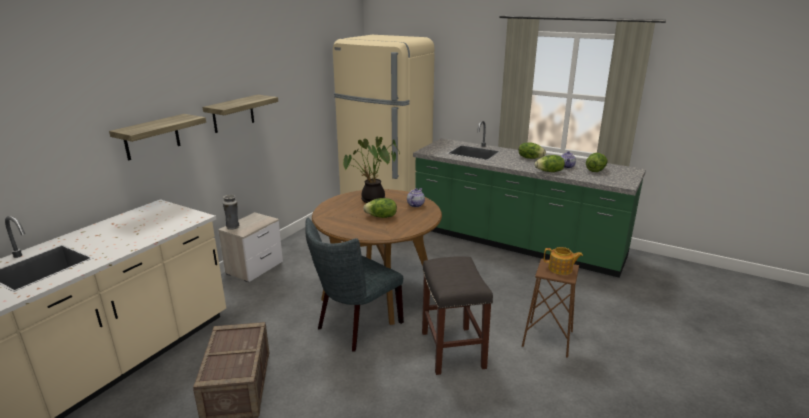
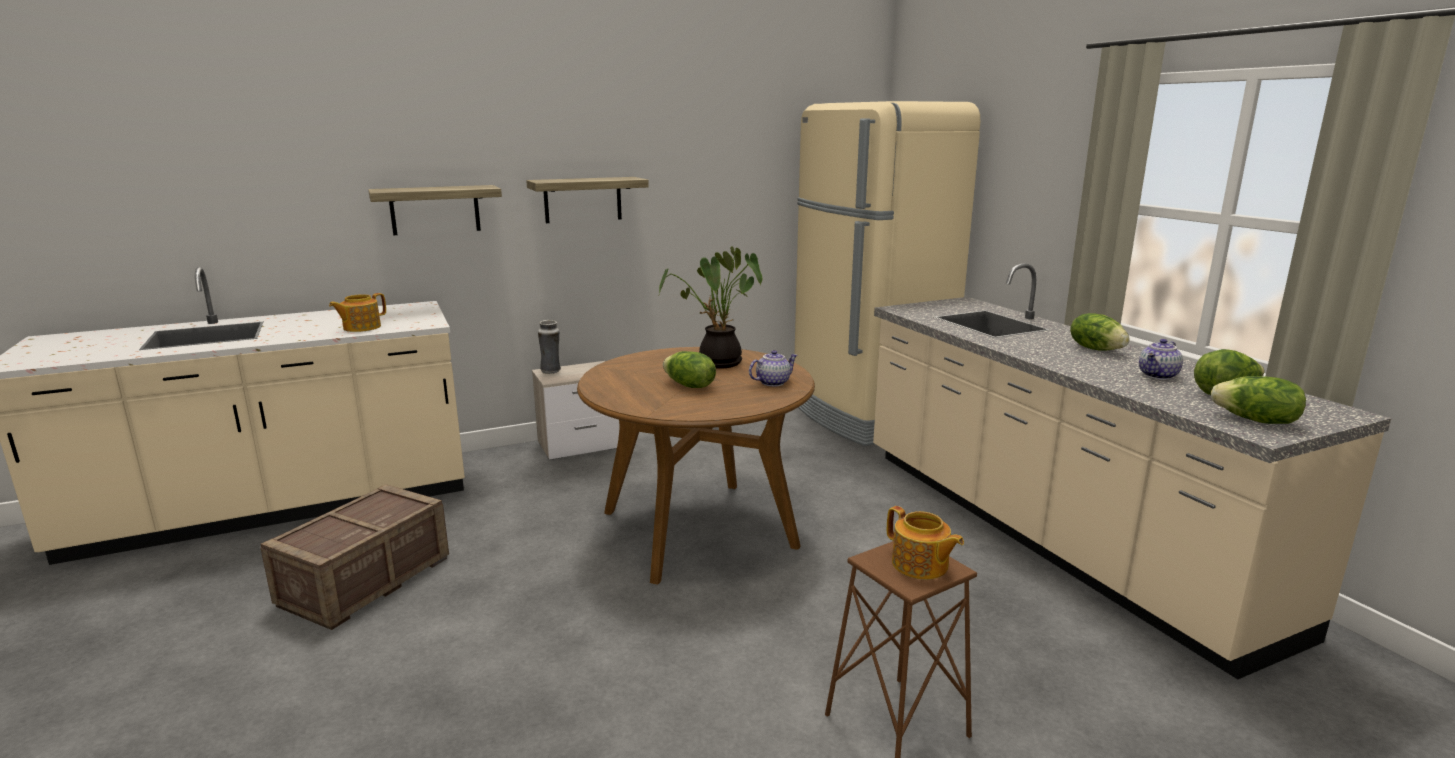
camera: 35 degrees right, 5 degrees down
(155, 230) = (361, 327): none -> teapot
(355, 327) = (598, 566): grey chair -> none
(452, 349) = (694, 661): grey stool -> none
(516, 243) = (1048, 533): green counter -> beige counter
(549, 171) = (1097, 376): lettuce -> lettuce (1256, 421)

